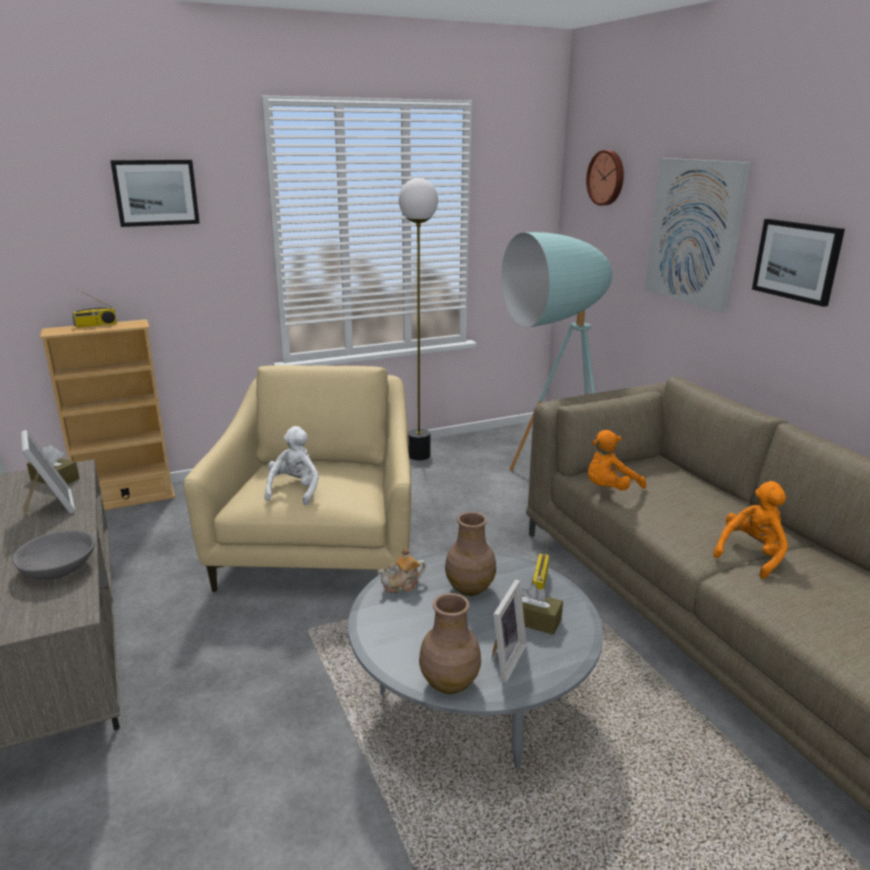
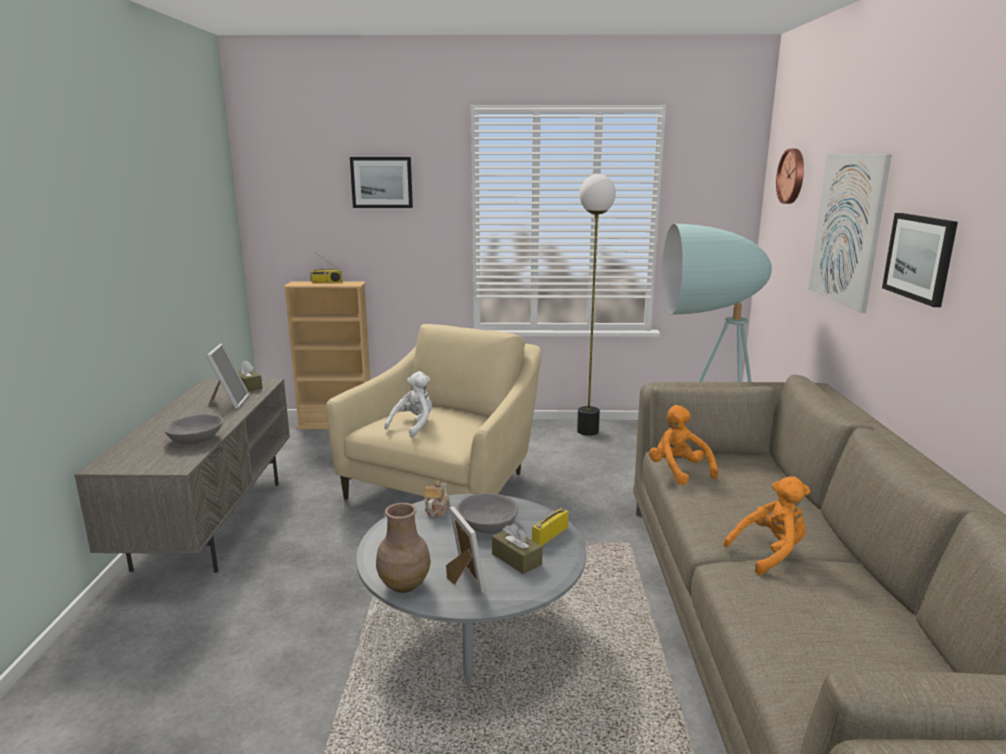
camera: 25 degrees right, 5 degrees down
(402, 585) = (436, 510): teapot -> teapot turned 105 degrees clockwise
(469, 588) = (487, 524): brown vase -> grey bowl
(503, 659) = (462, 580): picture frame -> picture frame turned 75 degrees counterclockwise
(609, 489) = (678, 471): orange plush toy -> orange plush toy turned 75 degrees clockwise

